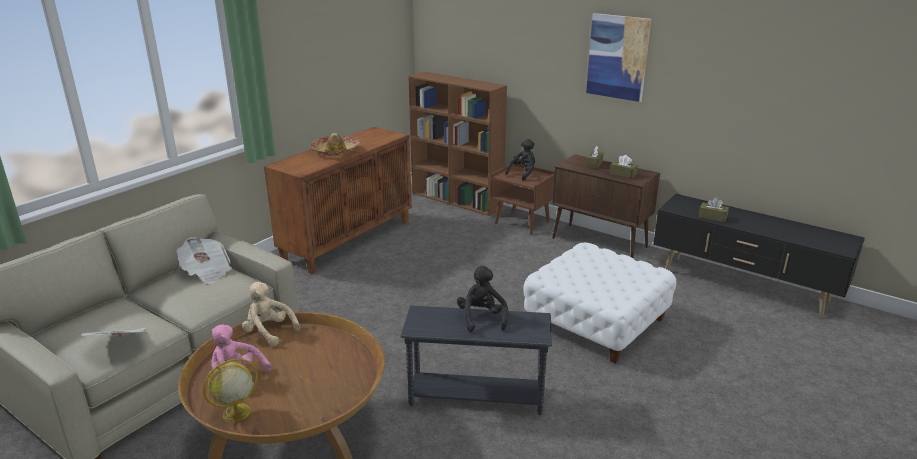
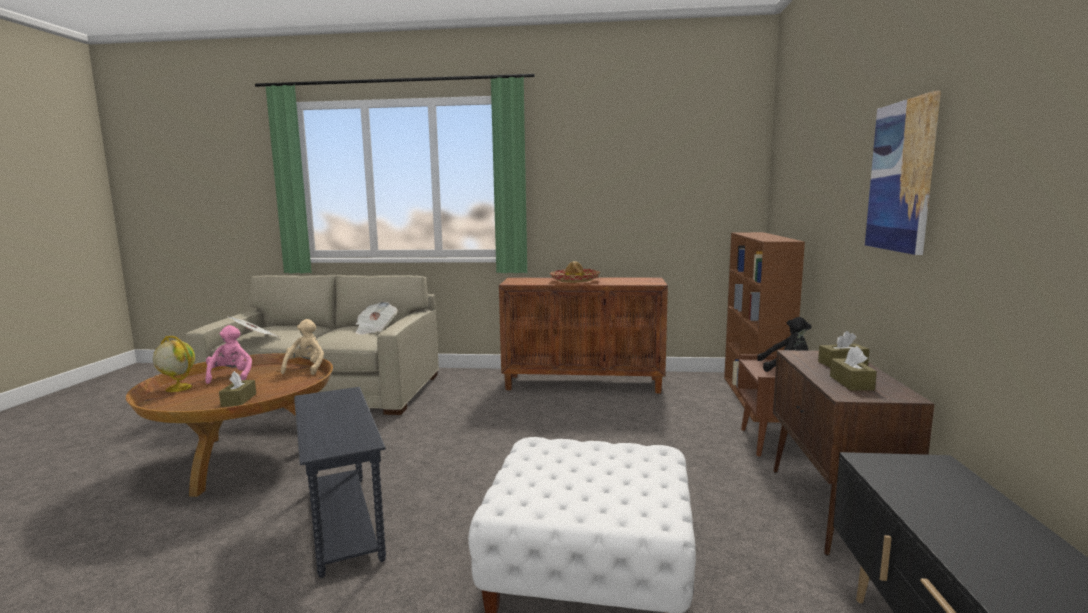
camera: 60 degrees right, 15 degrees down
(481, 318) = (347, 417): black plush toy -> none
(712, 217) = (924, 507): brown tissue box -> brown tissue box (239, 400)

